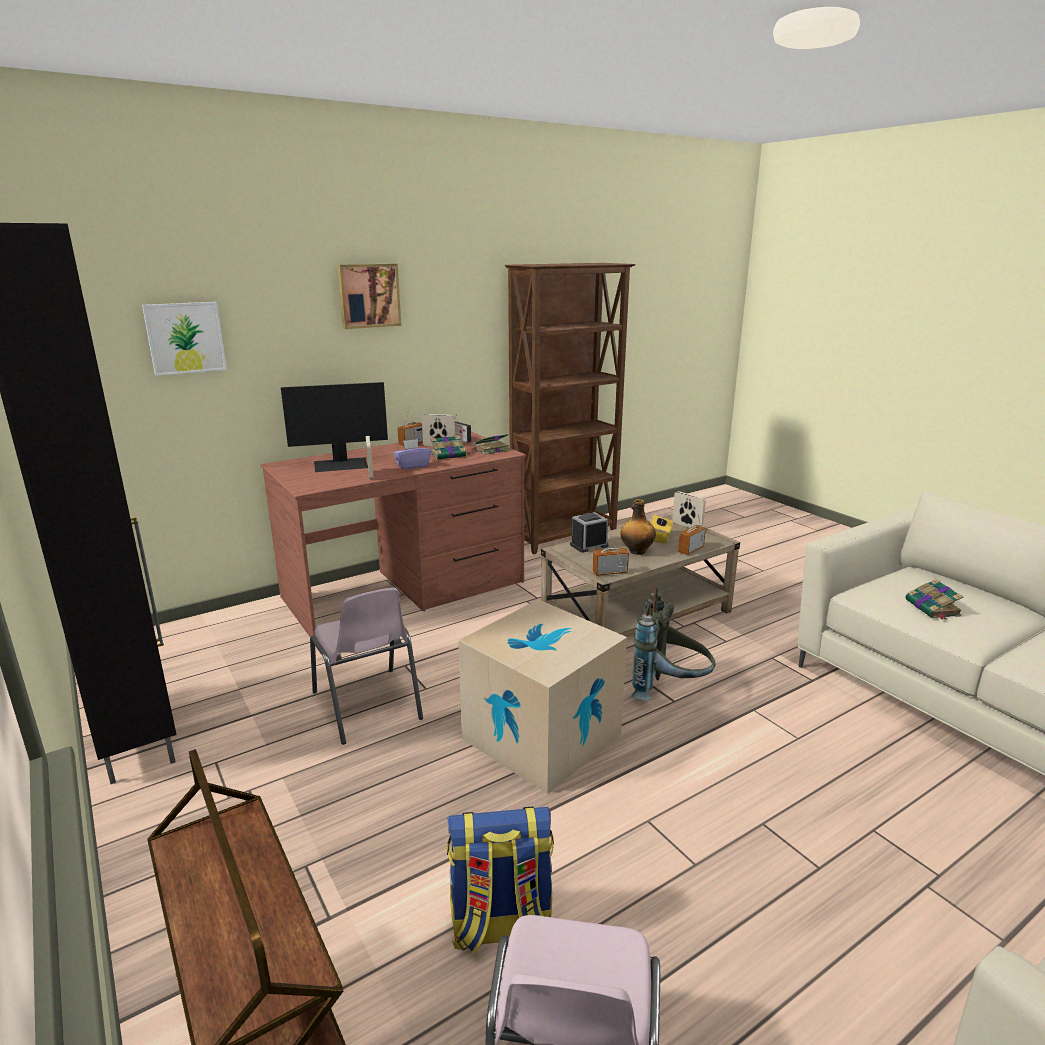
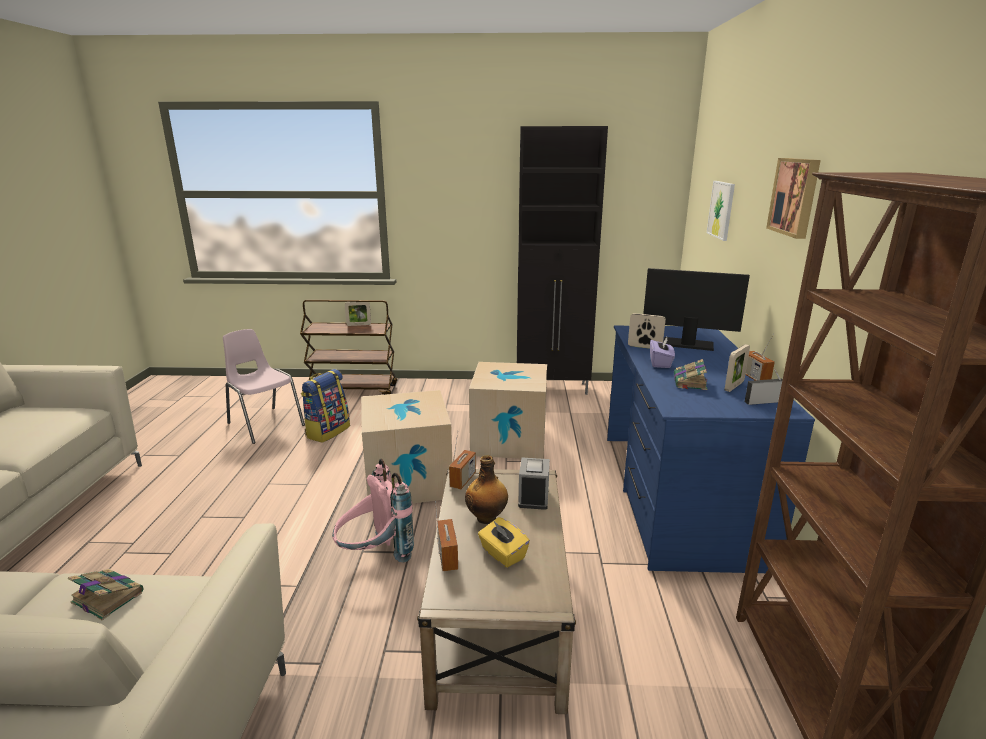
camera: 125 degrees right, 0 degrees up
(341, 465) = (687, 344): monitor -> monitor turned 90 degrees clockwise
(367, 706) = (509, 440): pink chair -> cardboard box
(405, 589) = (676, 495): brown desk -> blue desk
(490, 449) = (699, 404): book -> none
(669, 690) = (375, 556): grey backpack -> pink backpack
(687, 526) = (512, 601): picture frame -> picture frame (359, 325)

